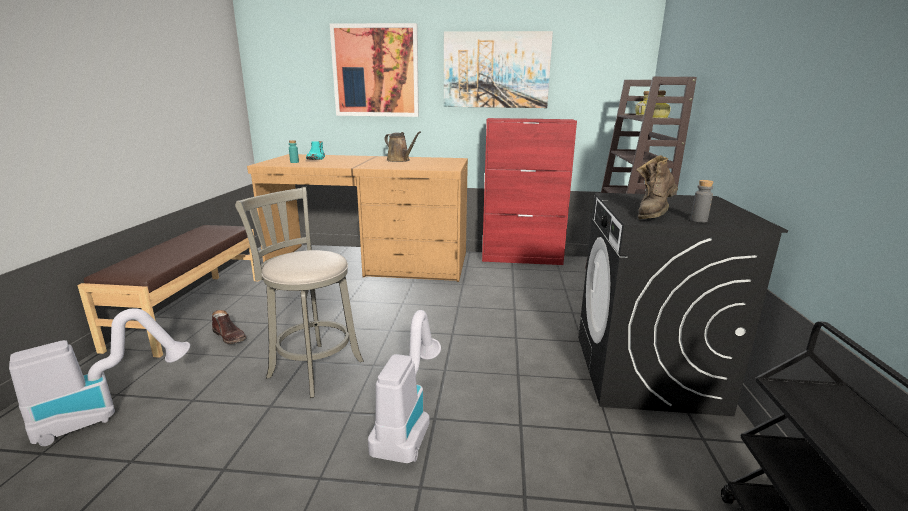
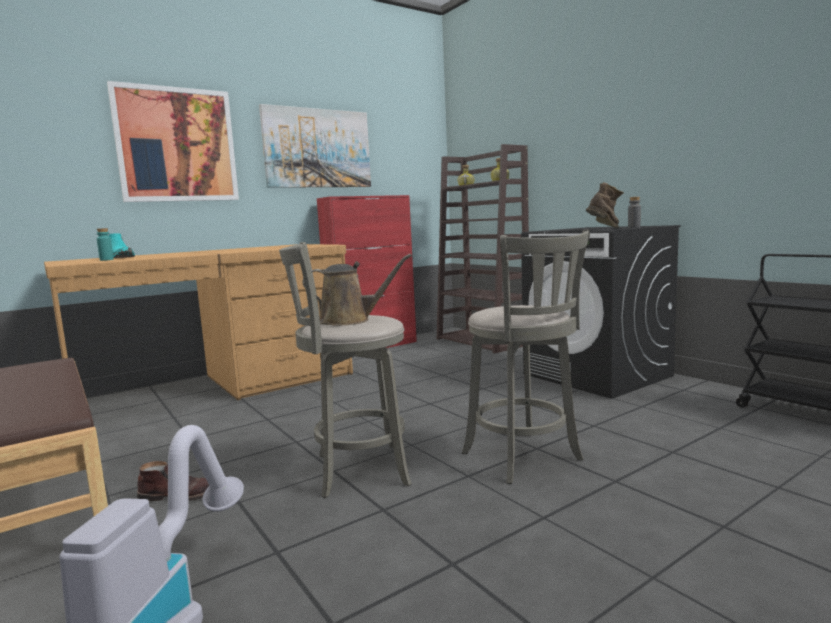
camera: 40 degrees left, 10 degrees down
(400, 160) = (240, 249): brown watering can -> brown watering can (350, 320)
(408, 422) = (525, 458): vacuum cleaner -> grey stool
(653, 214) = (604, 229): brown boot -> brown boot turned 135 degrees counterclockwise

